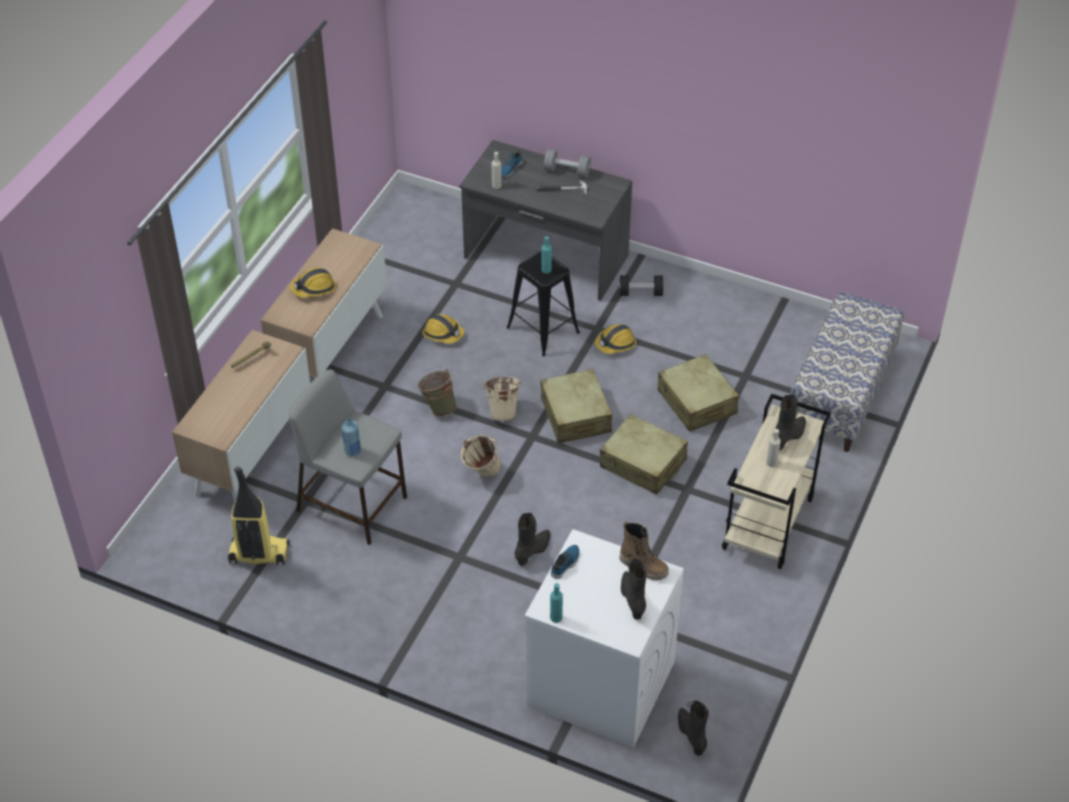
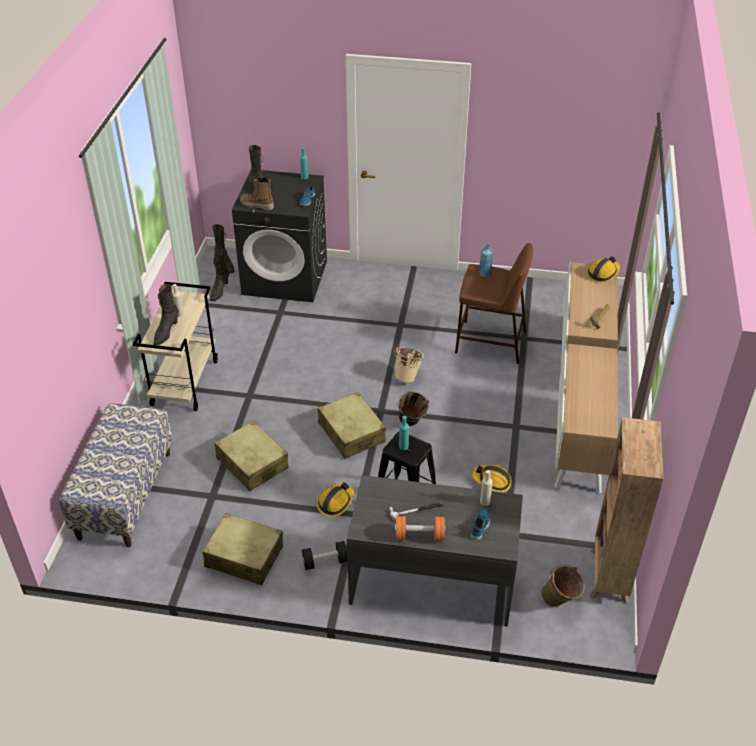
camera: 165 degrees right, 5 degrees down
(258, 554) = (533, 303): vacuum cleaner -> none
(314, 288) = (593, 380): hard hat -> hard hat (602, 273)
(353, 504) = (489, 342): grey stool -> brown stool
(382, 232) = (608, 577): none -> brown bookcase
(438, 407) = (464, 418): green bucket -> green bucket (560, 602)
(503, 411) = (411, 425): beige bucket -> black bucket
(533, 551) = (351, 337): black boot -> black boot (219, 291)
(567, 171) = (419, 535): grey dumbbell -> orange dumbbell
(599, 684) = (285, 277): white washing machine -> black washing machine
(643, 464) = (287, 407): beige suitcase -> beige suitcase (244, 557)

